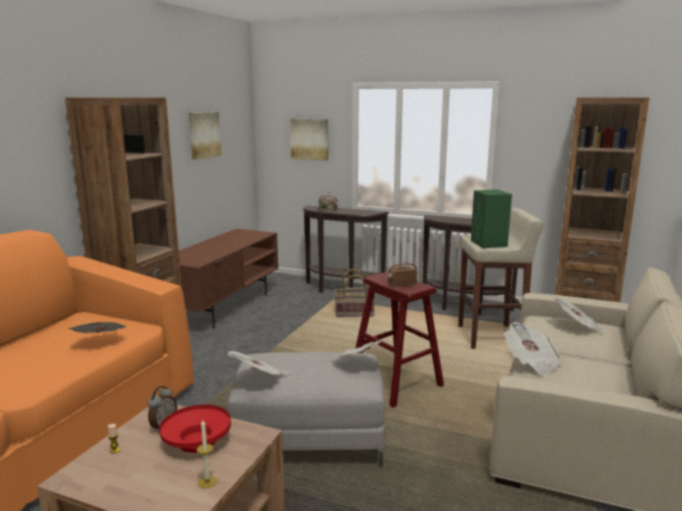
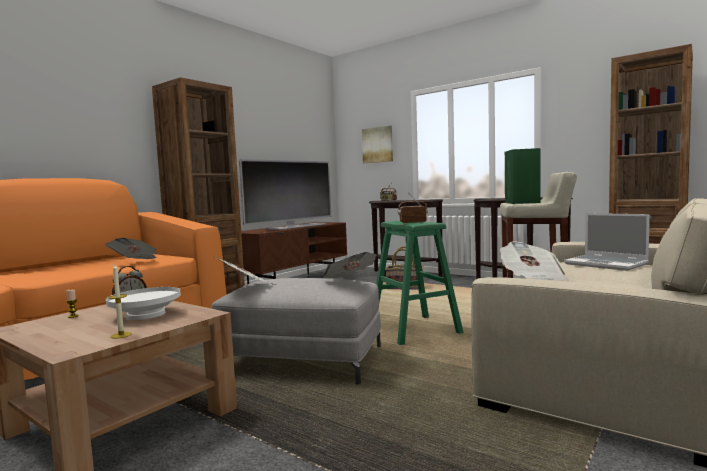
camera: 15 degrees right, 10 degrees down
(196, 442) = (145, 315): red bowl -> white bowl
(204, 135) = (284, 138): picture -> none
(226, 245) = (296, 226): none -> television
(395, 383) = (414, 330): red stool -> green stool
(577, 327) = (607, 264): newspaper -> laptop

